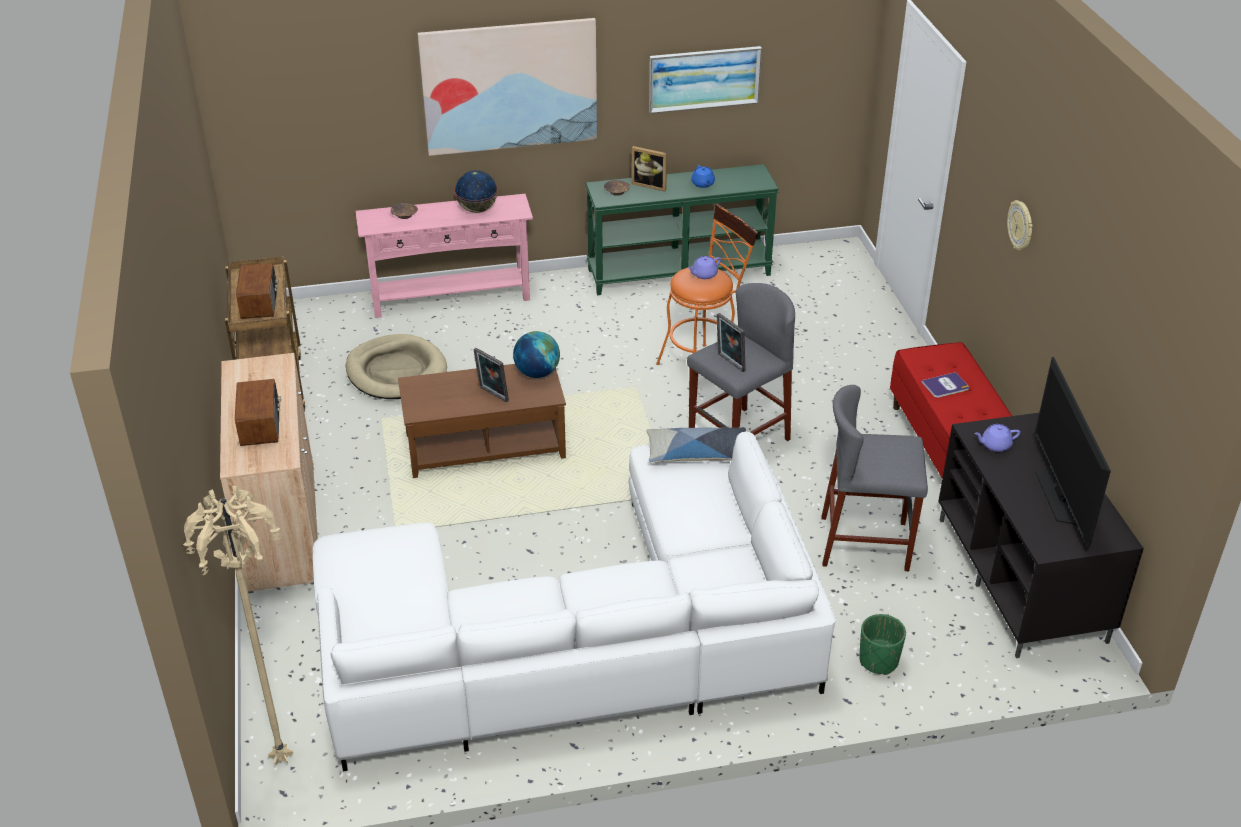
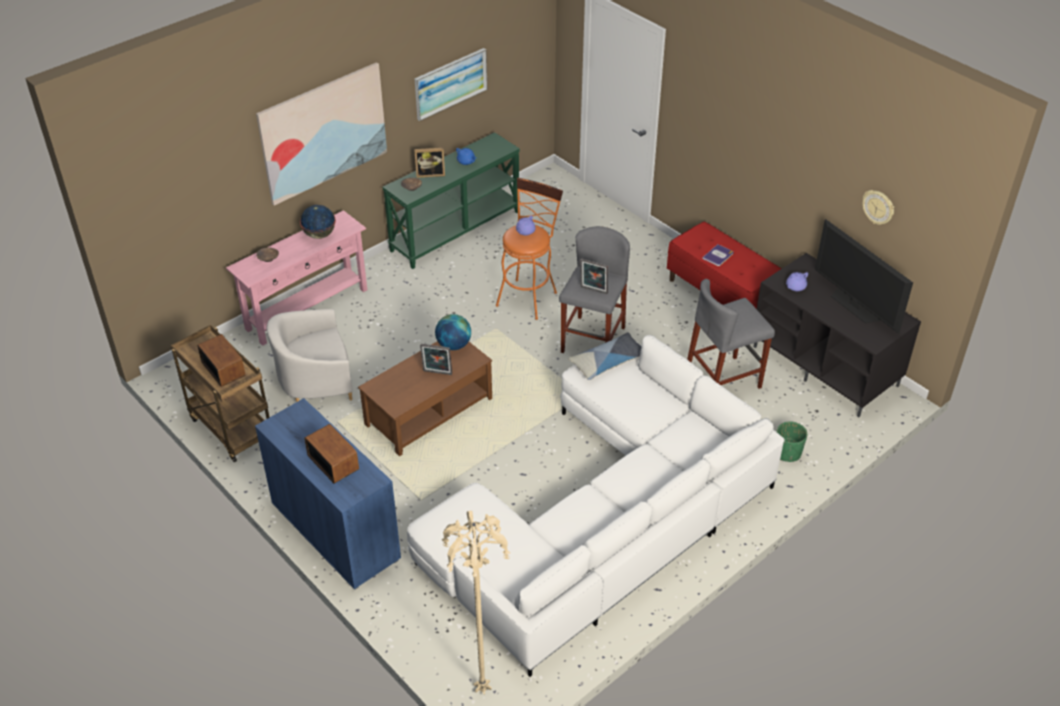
camera: 30 degrees left, 5 degrees up
(282, 526) = (335, 531): beige cabinet -> blue cabinet
(396, 371) = (316, 381): beige dog bed -> white armchair
(1021, 226) = (753, 135): wall clock -> wall clock (878, 207)

